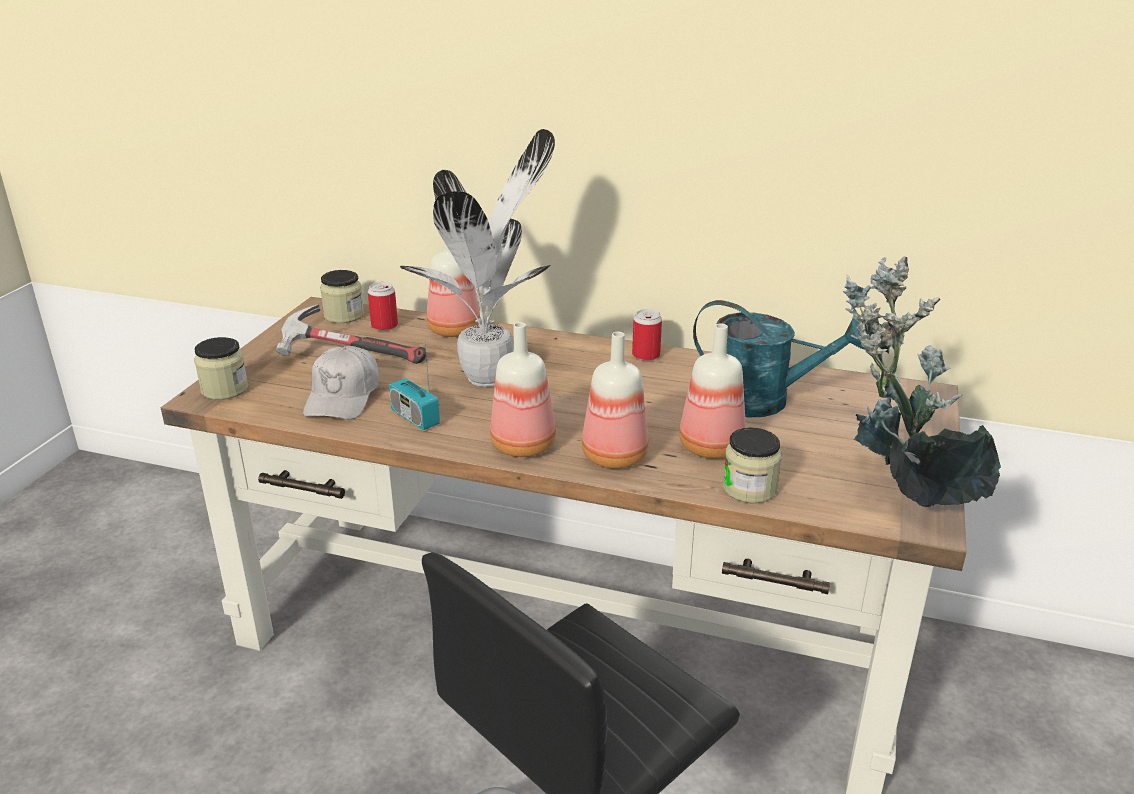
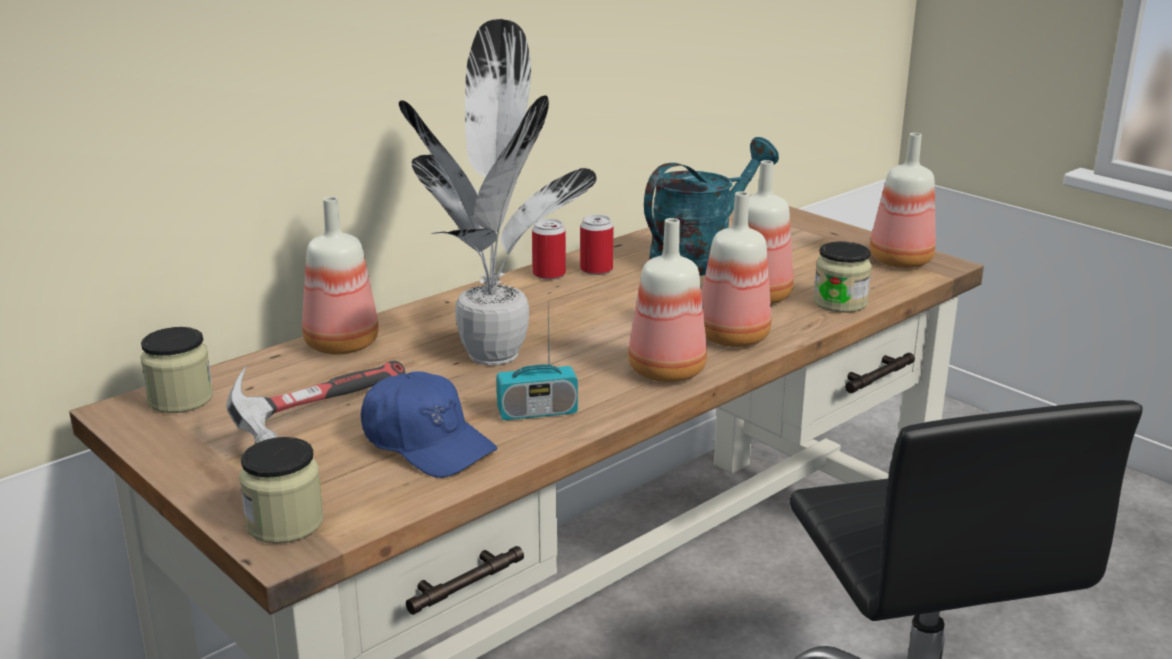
camera: 60 degrees left, 5 degrees down
(343, 397) = (427, 443): white cap -> blue cap
(384, 326) = (261, 380): can -> can (596, 270)
(899, 497) = (898, 261): potted plant -> bottle

